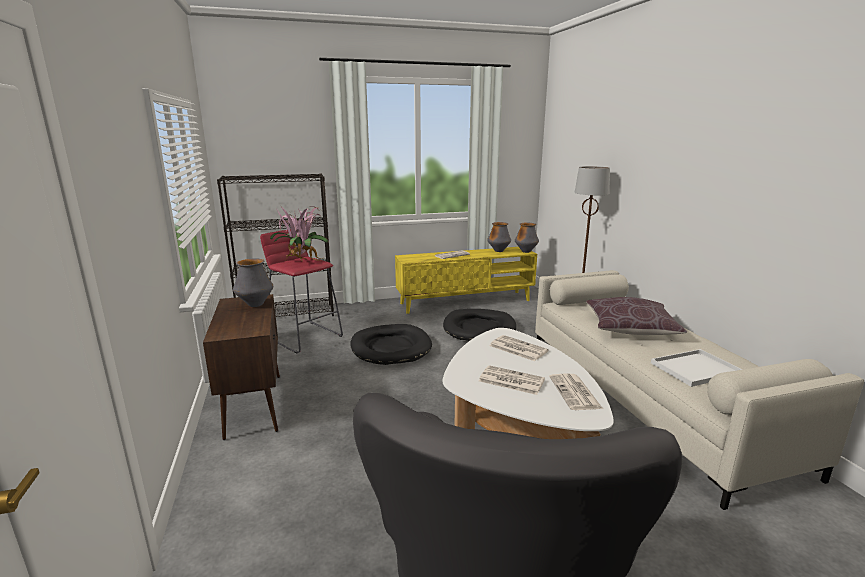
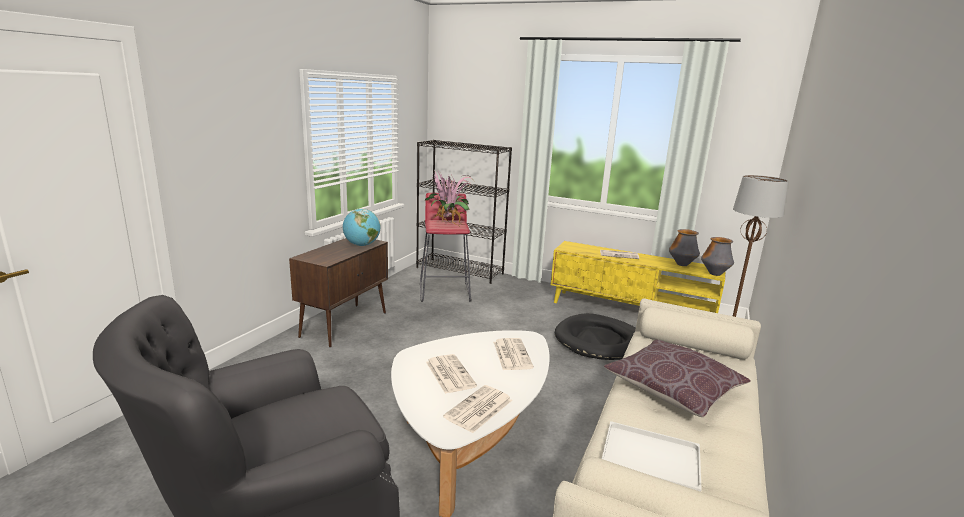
camera: 40 degrees right, 0 degrees up
(255, 305) = (362, 245): vase -> globe
(391, 348) = (492, 325): black dog bed -> none

